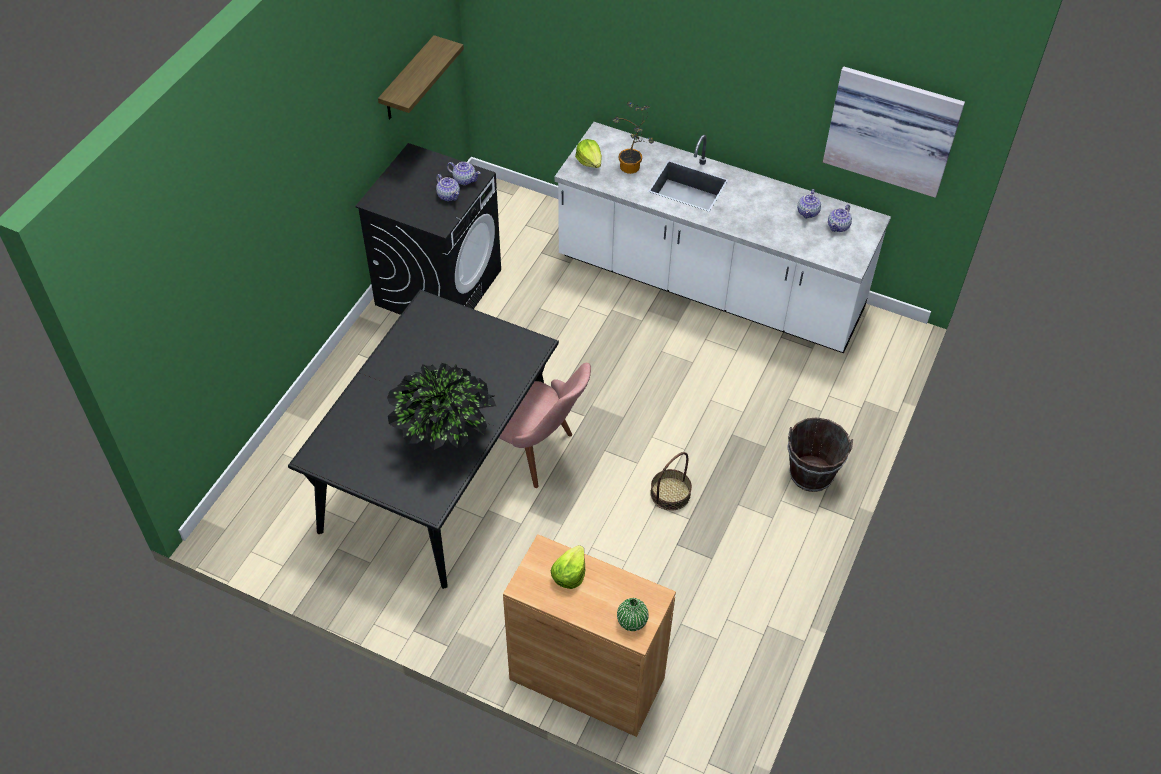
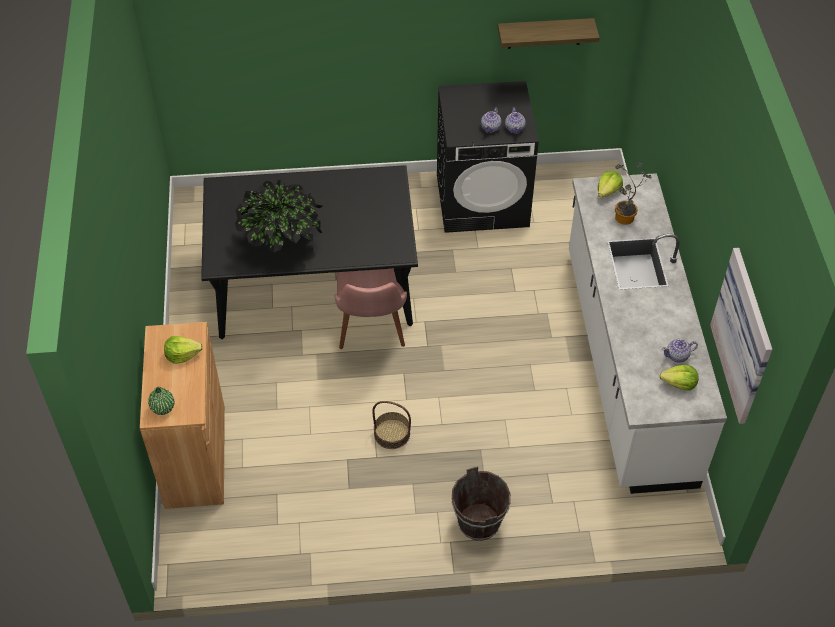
camera: 60 degrees right, 0 degrees up
(838, 226) = (679, 384): teapot -> lettuce

